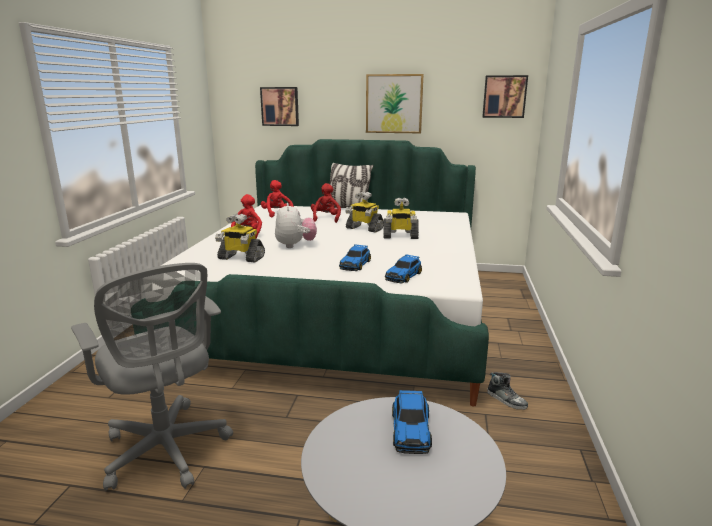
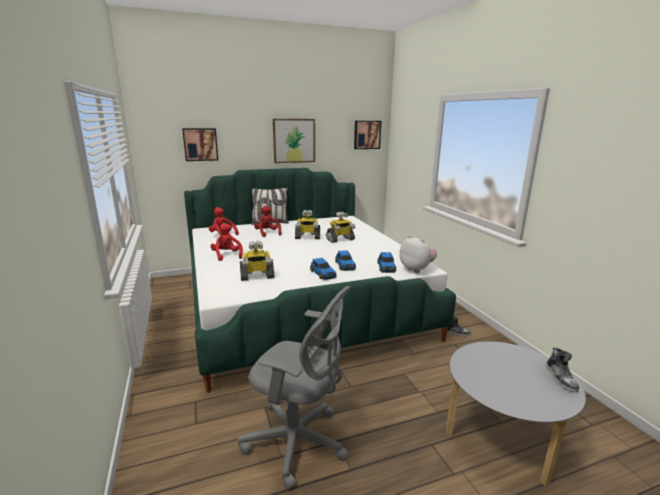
camera: 30 degrees left, 0 degrees up
(295, 245) = (281, 258): plush toy -> plush toy (416, 269)
(411, 430) = (499, 360): toy car -> toy car (323, 273)
(472, 487) = (561, 378): none -> shoe

